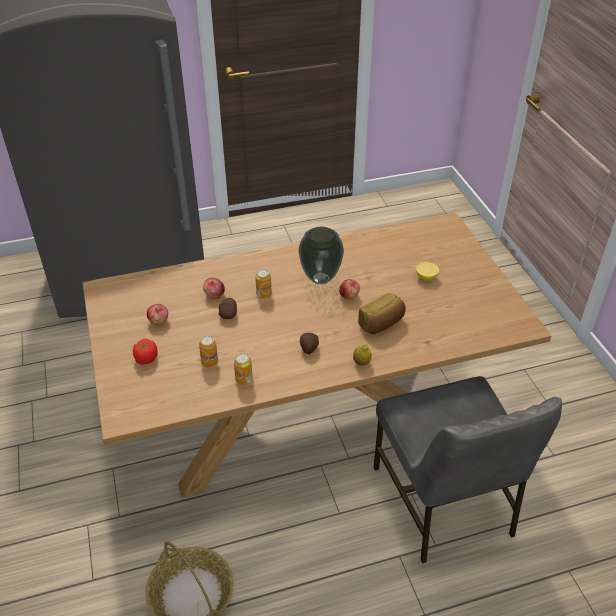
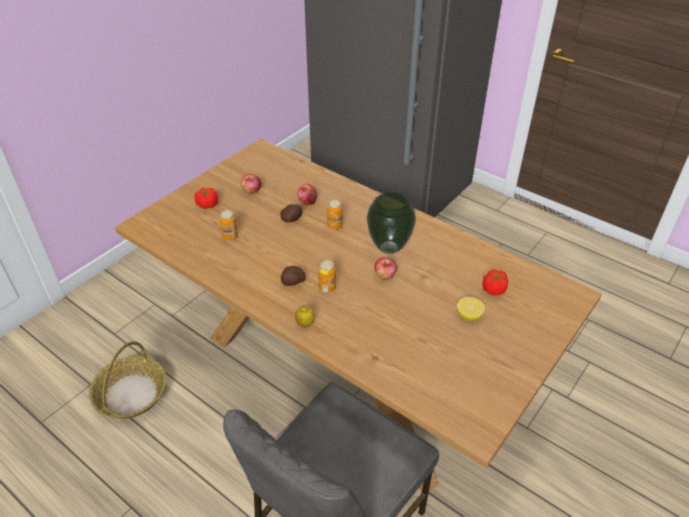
camera: 55 degrees right, 0 degrees up
(244, 379) = (225, 263): can -> can (327, 287)
(382, 323) = (369, 314): bread -> none
(412, 253) = (494, 289): none -> tomato

